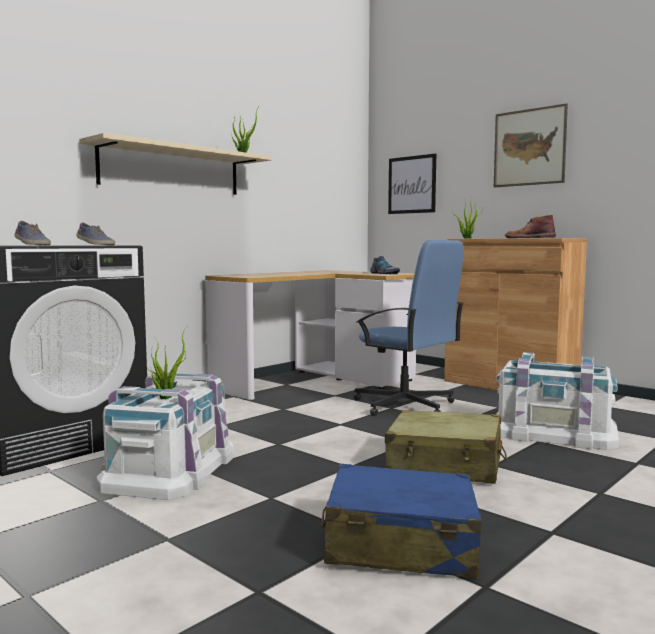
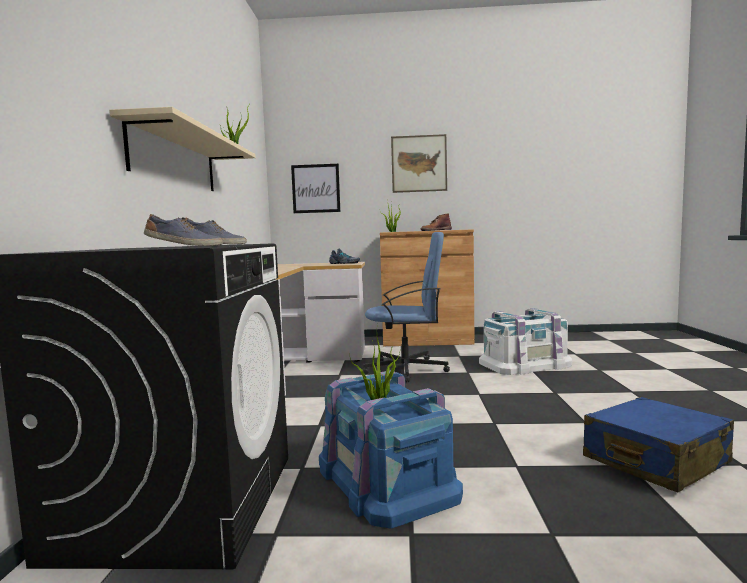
camera: 40 degrees left, 0 degrees up
(169, 469) = (385, 478): white storage box -> blue storage box
(445, 465) = (536, 402): beige suitcase -> none

